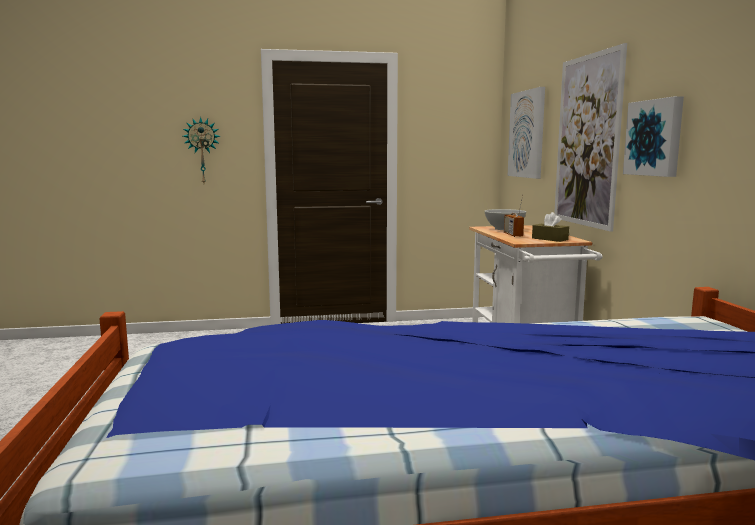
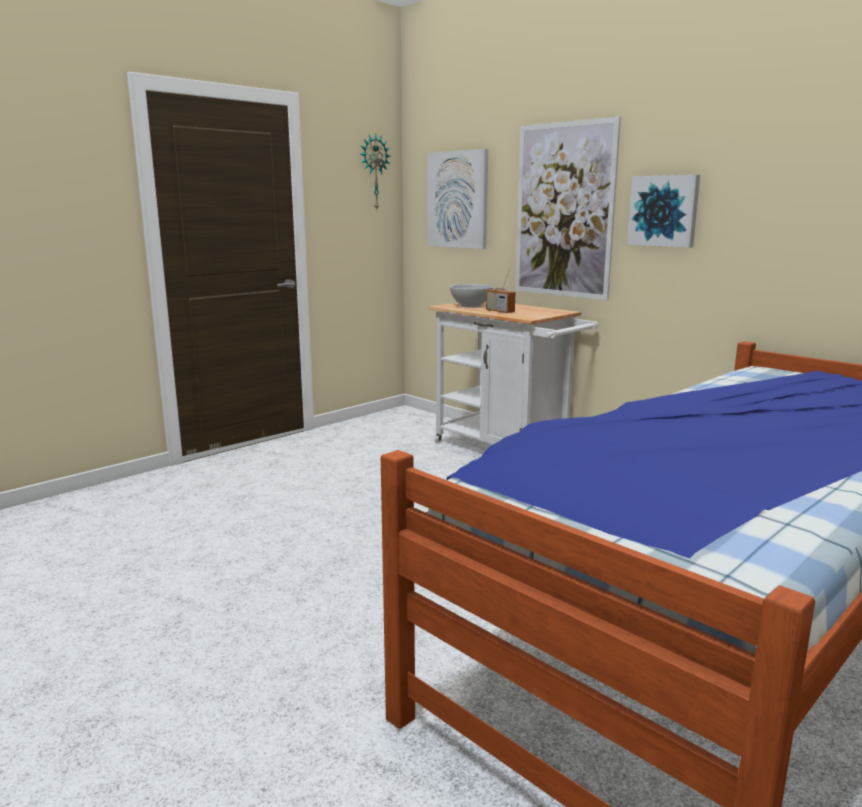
camera: 35 degrees left, 5 degrees up
(202, 151) = (53, 223): wall clock -> wall clock (374, 172)
(549, 239) = (542, 312): brown tissue box -> none

